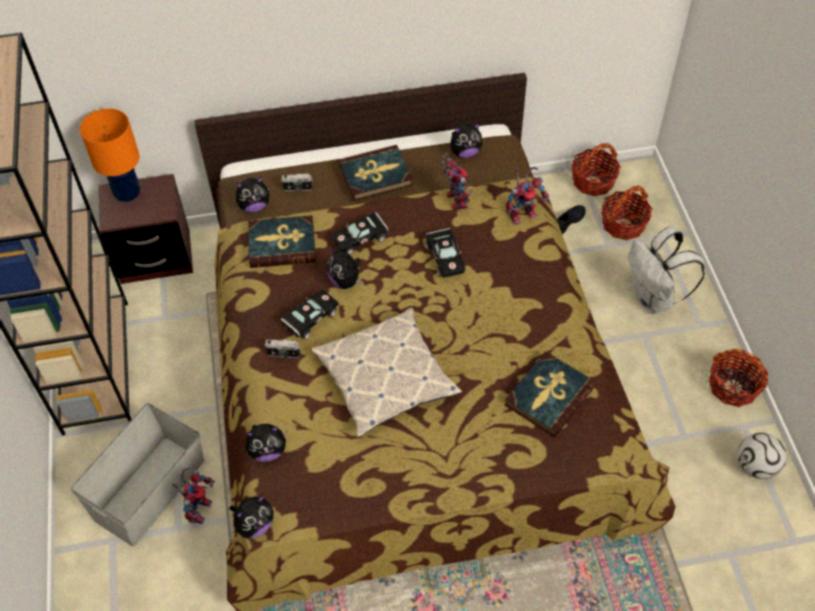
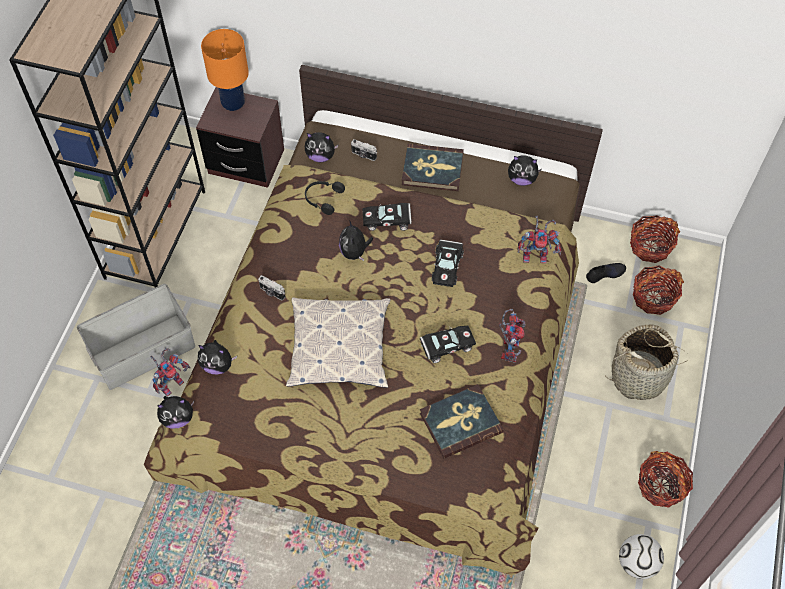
camera: 25 degrees right, 5 degrees up
(282, 244) = (323, 199): book -> black headphones
(309, 320) = (307, 272): black toy car -> black toy car (445, 346)
(454, 199) = (485, 218): toy robot -> toy robot (508, 348)
(654, 298) = (639, 376): white backpack -> basket

